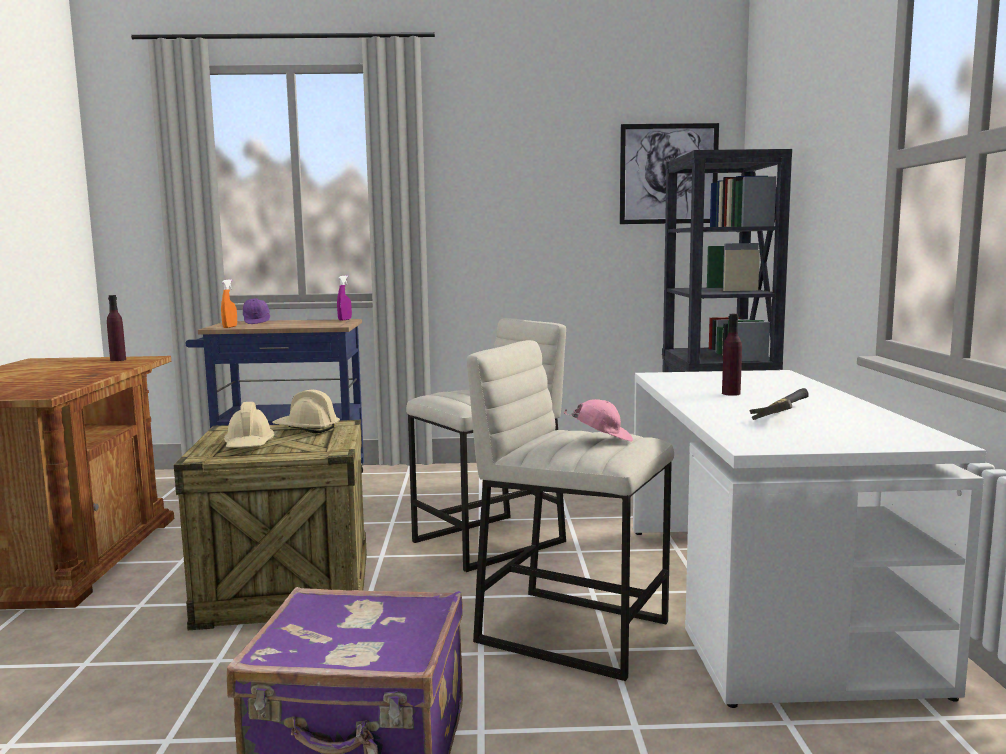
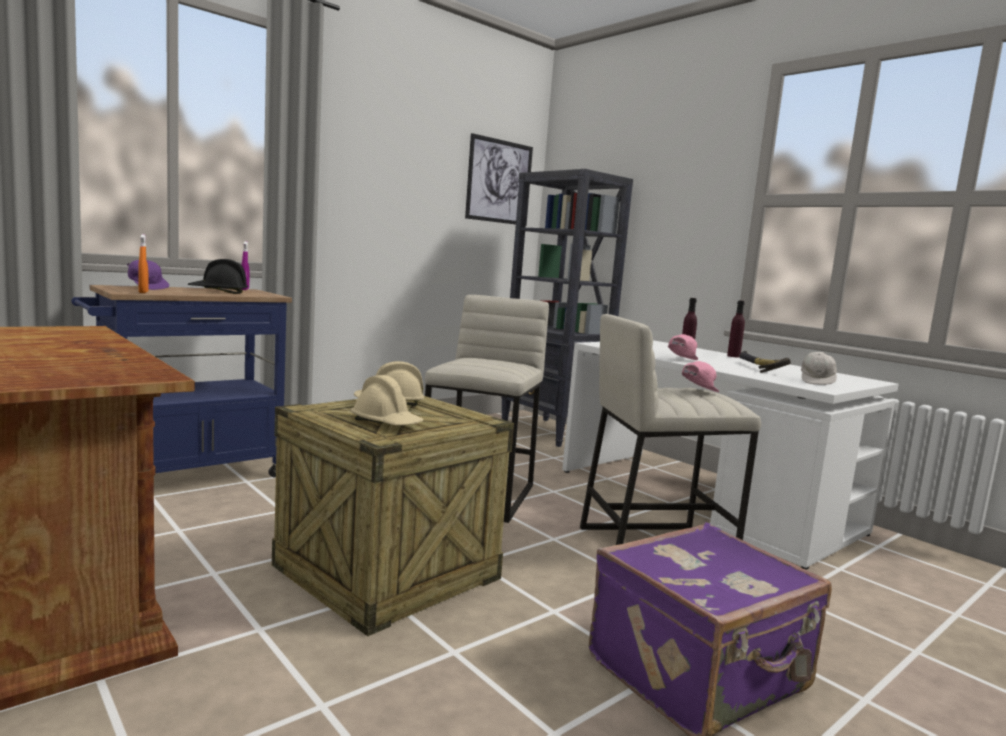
camera: 40 degrees left, 0 degrees up
(118, 360) = (52, 330): purple bottle -> purple bottle (733, 356)
(302, 323) = (218, 292): none -> black hard hat
(694, 398) = (681, 360): none -> pink cap
(799, 437) = (817, 381): none -> white cap

